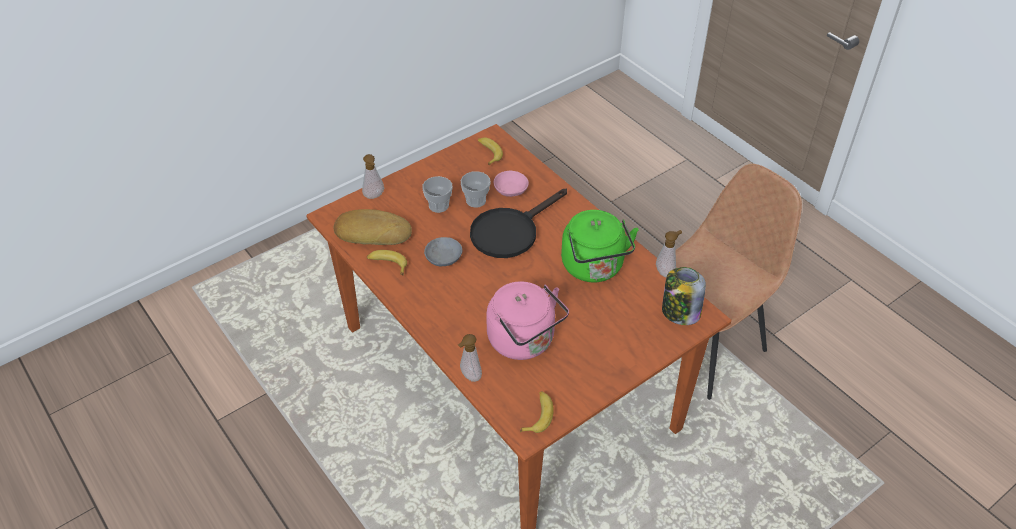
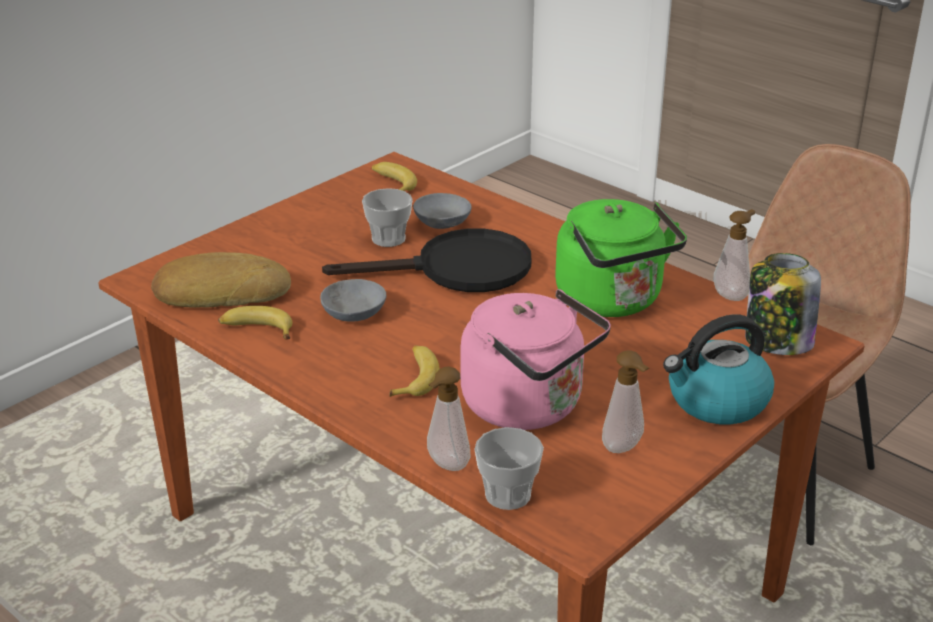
camera: 10 degrees left, 15 degrees down
(374, 196) = (215, 248): soap dispenser -> soap dispenser (624, 448)
(438, 205) = (327, 250): cup -> cup (508, 495)
(510, 231) = (457, 270): black frying pan -> black frying pan turned 135 degrees counterclockwise
(512, 189) = (444, 221): pink bowl -> grey bowl
(538, 415) = (590, 507): banana -> banana (415, 378)
(629, 352) = (716, 401): none -> kettle

